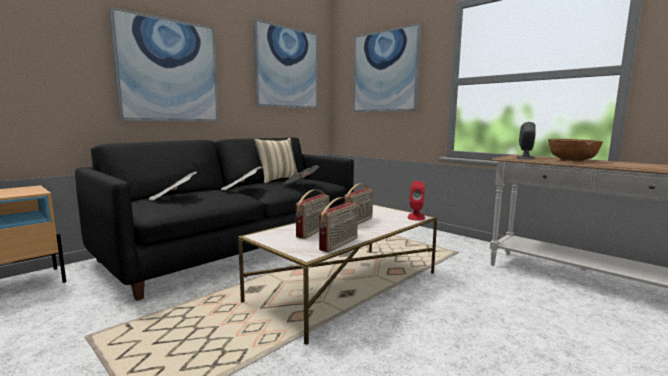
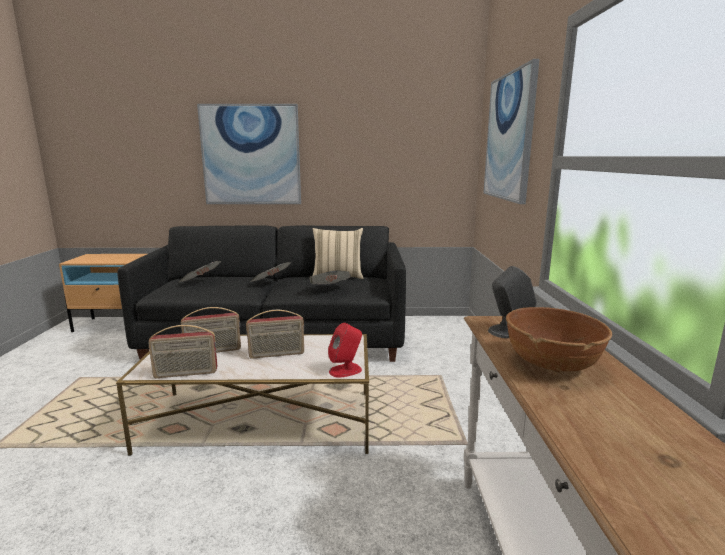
camera: 45 degrees right, 5 degrees up
(287, 68) = (398, 136): picture -> none

